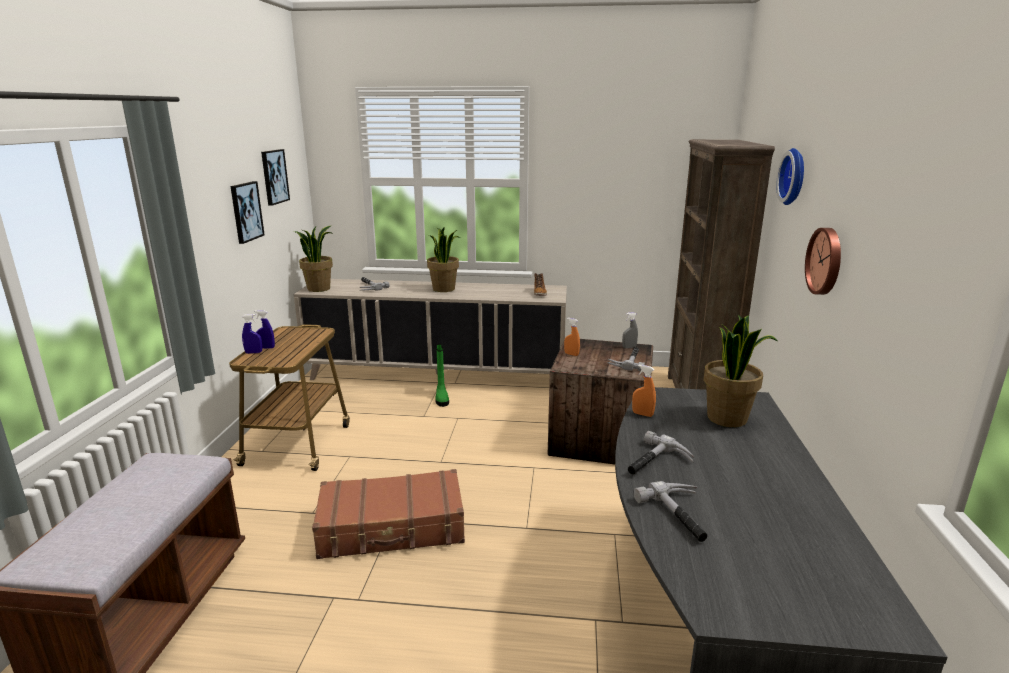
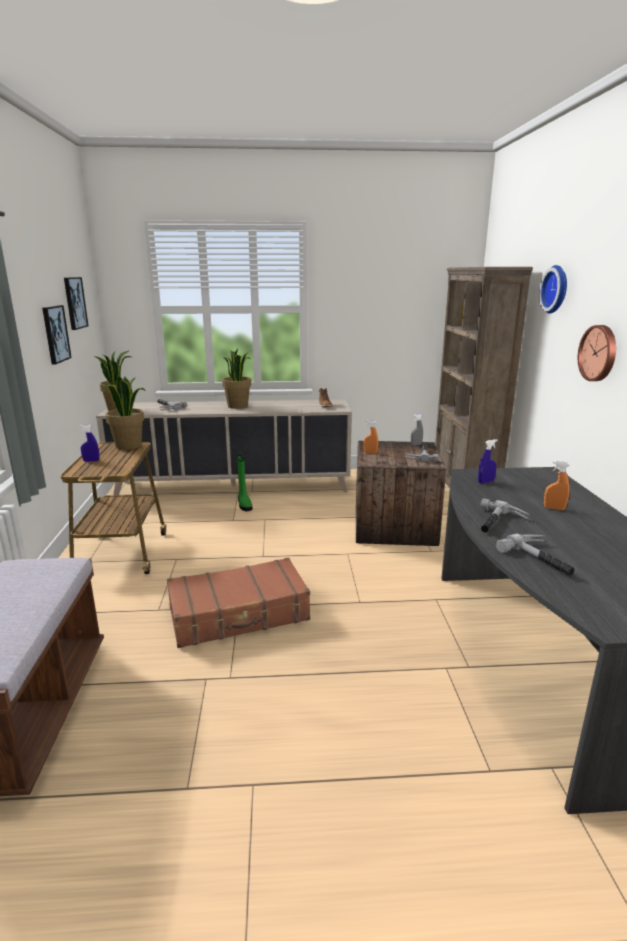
camera: 10 degrees left, 0 degrees up
(253, 352) = (81, 465): blue spray bottle -> blue spray bottle (485, 482)
(642, 414) = (466, 489): orange spray bottle -> orange spray bottle (554, 508)
(728, 418) = (535, 487): potted plant -> potted plant (129, 446)

